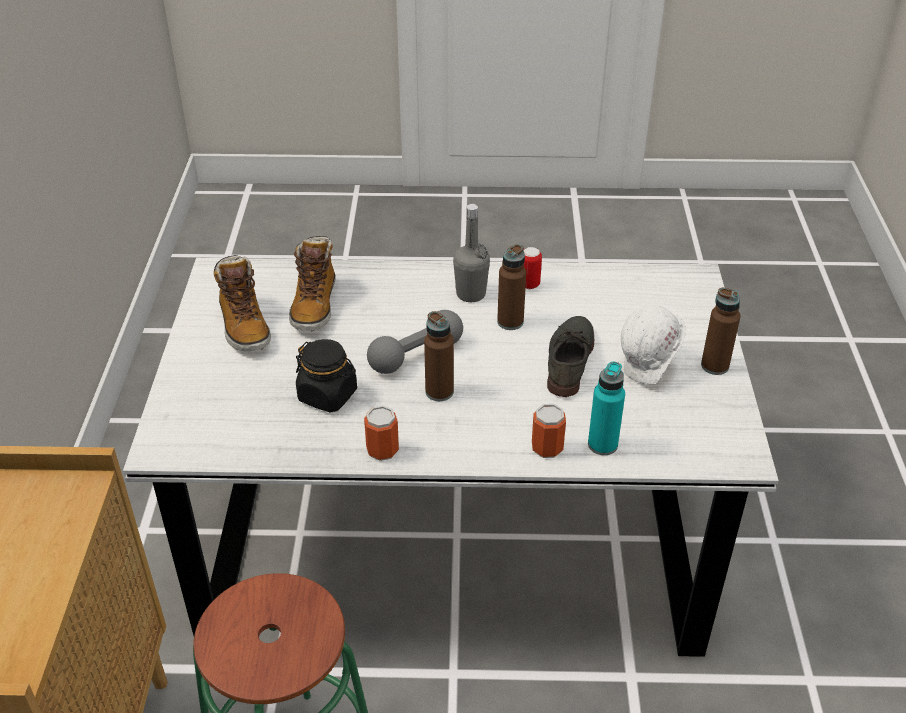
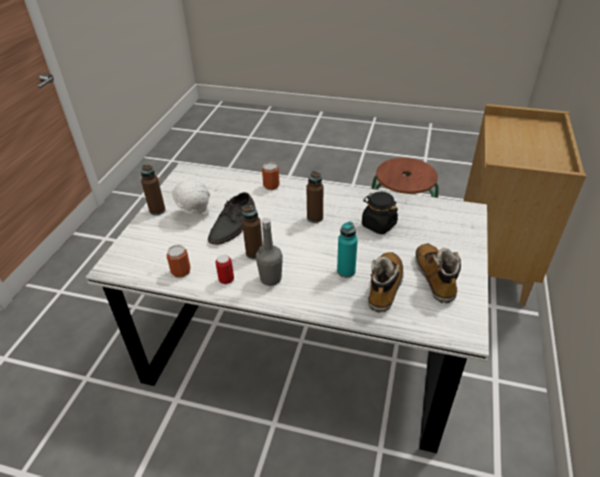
camera: 165 degrees left, 0 degrees up
(382, 450) = (352, 195): can -> can (181, 271)
(416, 355) = (322, 241): grey dumbbell -> none
(602, 444) = (244, 184): turquoise bottle -> turquoise bottle (346, 271)

